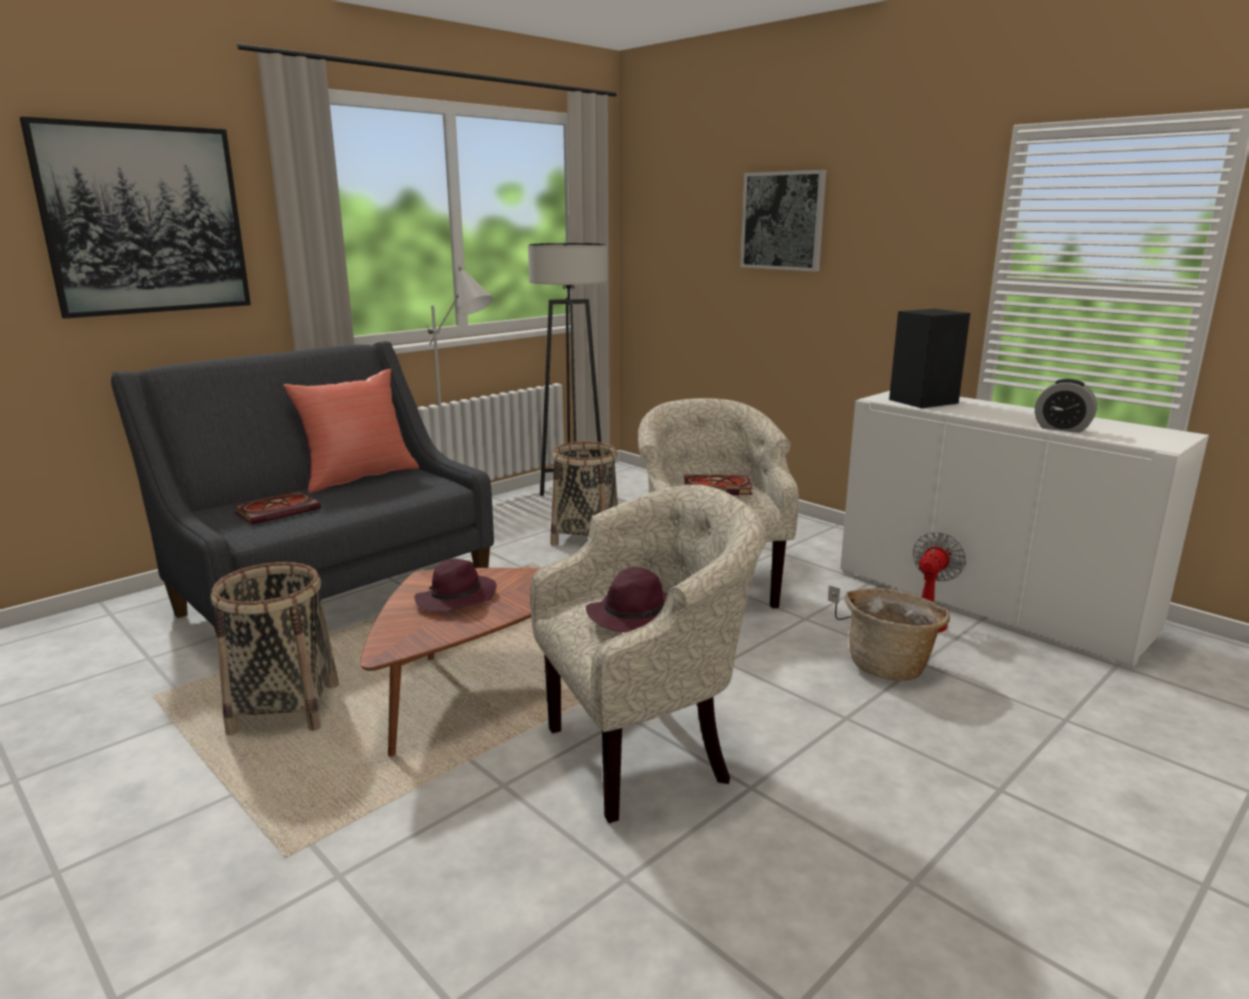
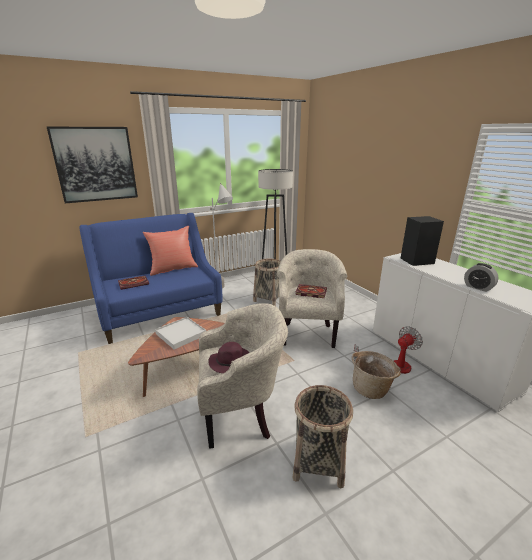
camera: 15 degrees right, 5 degrees up
(284, 708) = (118, 366): basket -> basket (318, 462)
(330, 590) = (160, 313): grey sofa -> blue sofa
(456, 599) = (181, 334): purple hat -> white tray
(783, 221) = (371, 163): picture -> none

